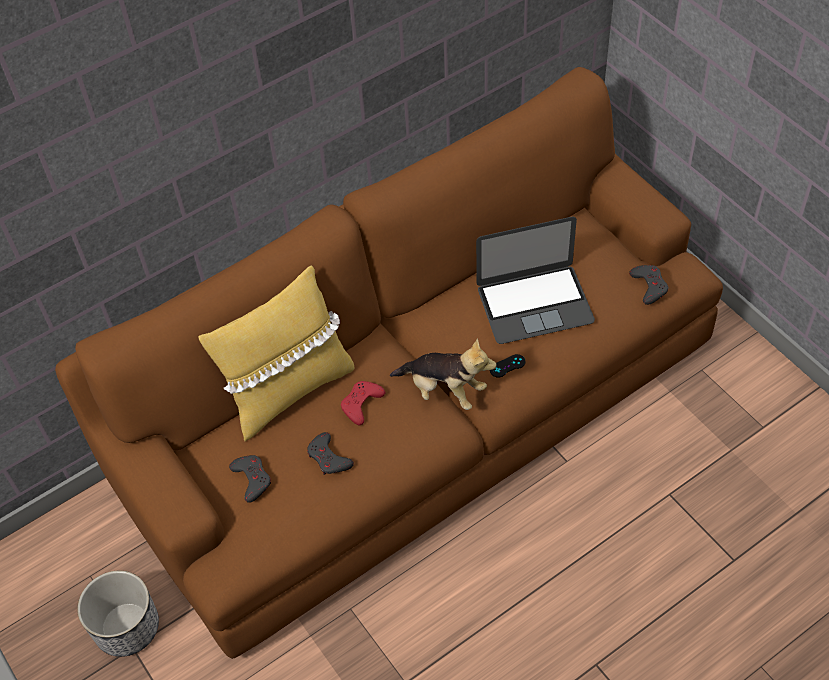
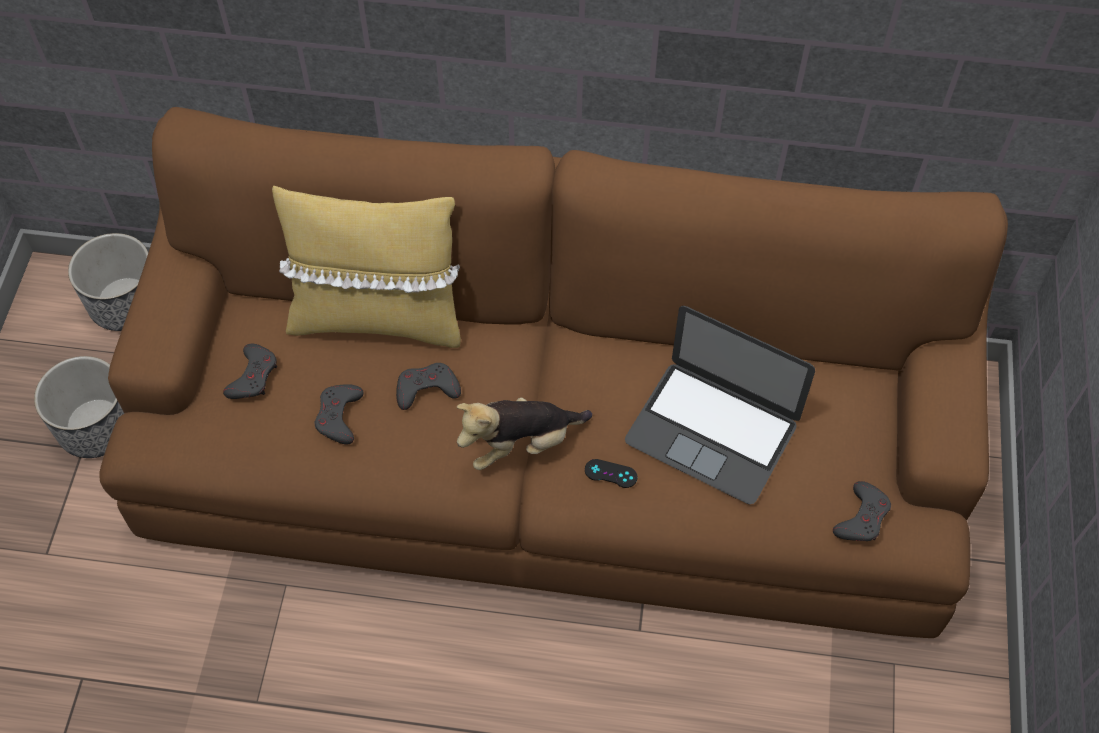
camera: 40 degrees right, 5 degrees up
(62, 543) = (127, 303): none -> planter
(361, 404) = (426, 389): red game controller -> grey game controller
(444, 390) = (521, 444): plush toy -> plush toy turned 90 degrees clockwise

